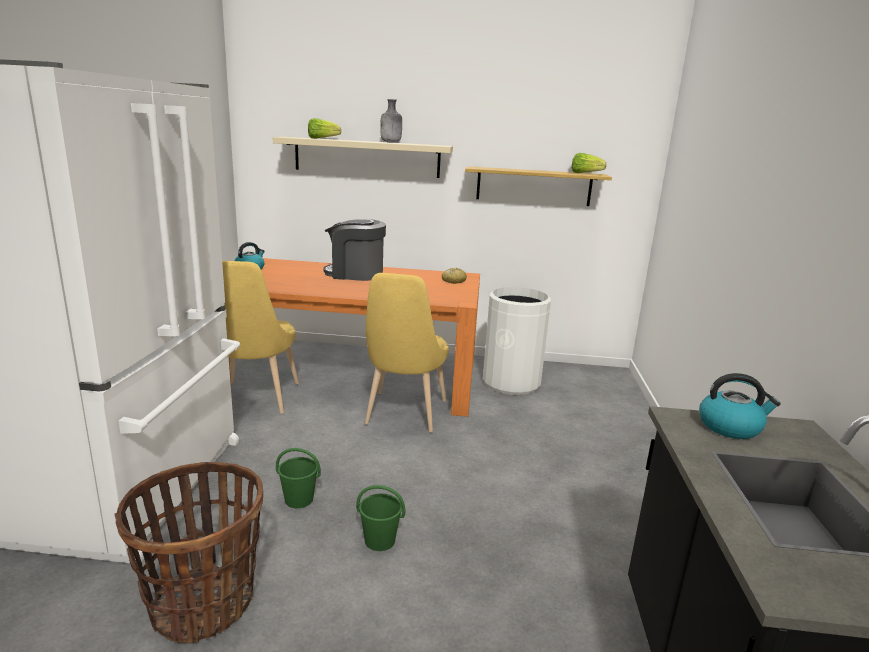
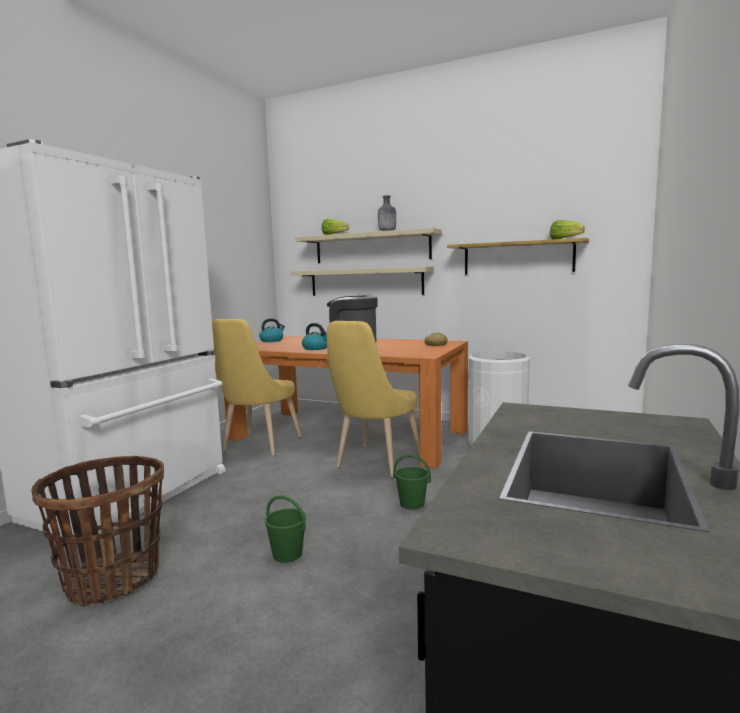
camera: 20 degrees right, 10 degrees down
(299, 500) = (242, 516): green bucket -> green bucket (412, 504)
(358, 197) = (365, 282): none -> beige shelf
(730, 427) = (581, 417): kettle -> kettle (316, 348)

